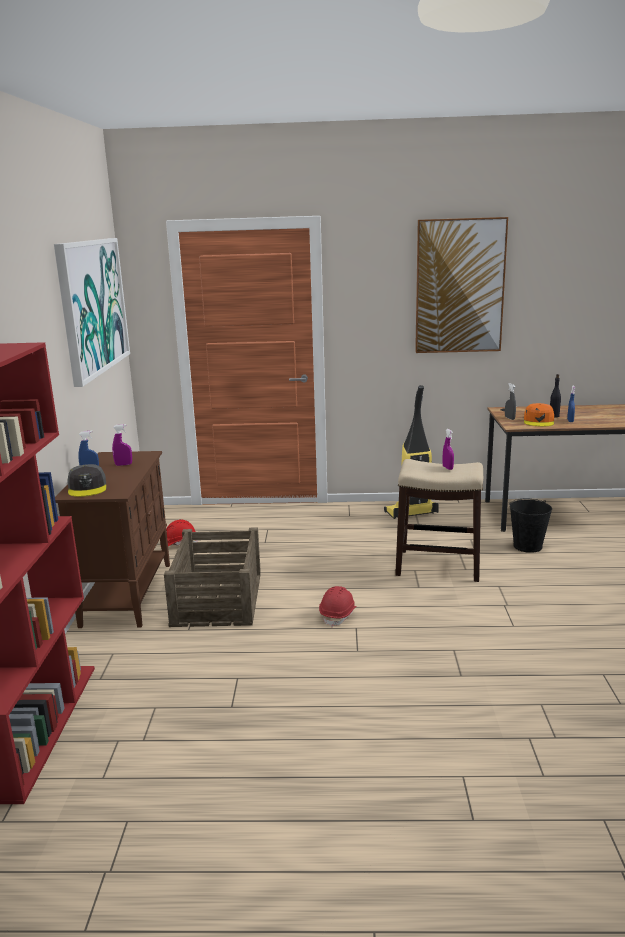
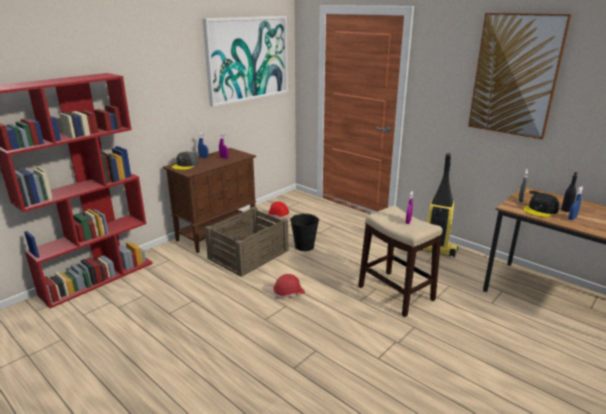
camera: 40 degrees right, 5 degrees up
(528, 546) = (485, 310): black bucket -> black bucket (304, 246)
(539, 421) = (541, 210): orange cap -> black cap

